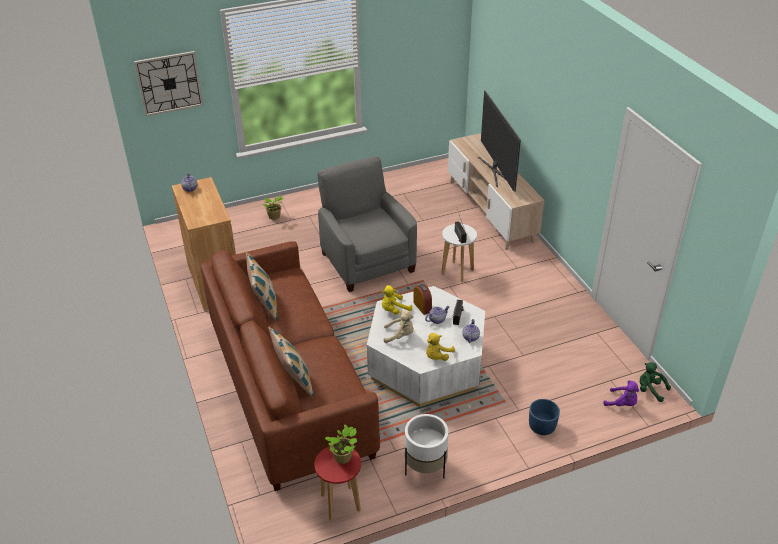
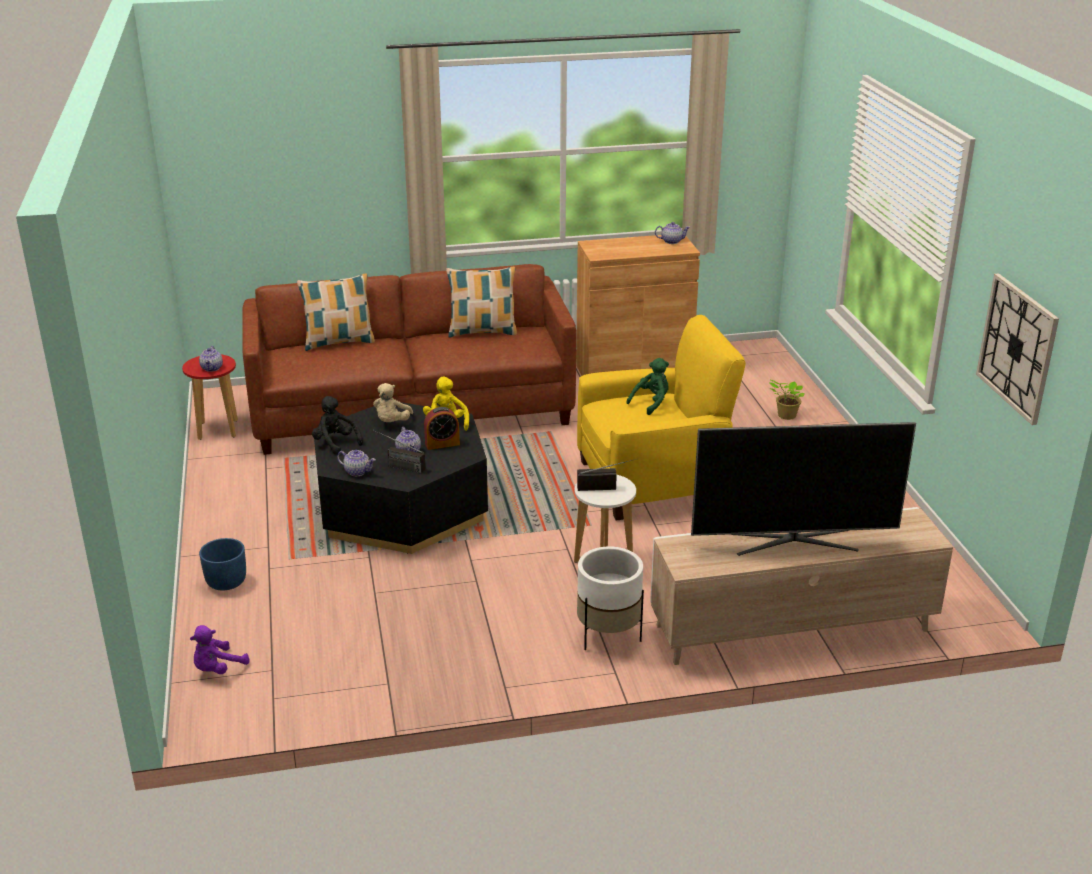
camera: 100 degrees right, 10 degrees down
(169, 83) = (816, 149): wall clock -> wall clock (1017, 347)
(344, 458) = (212, 368): potted plant -> teapot
(367, 261) = (653, 482): grey armchair -> yellow armchair
(425, 467) = (226, 484): white planter -> white planter (608, 635)
(426, 363) = (402, 506): white coffee table -> black coffee table
(437, 356) = (335, 443): yellow plush toy -> black plush toy
(650, 390) = (225, 708): green plush toy -> green plush toy (651, 403)

